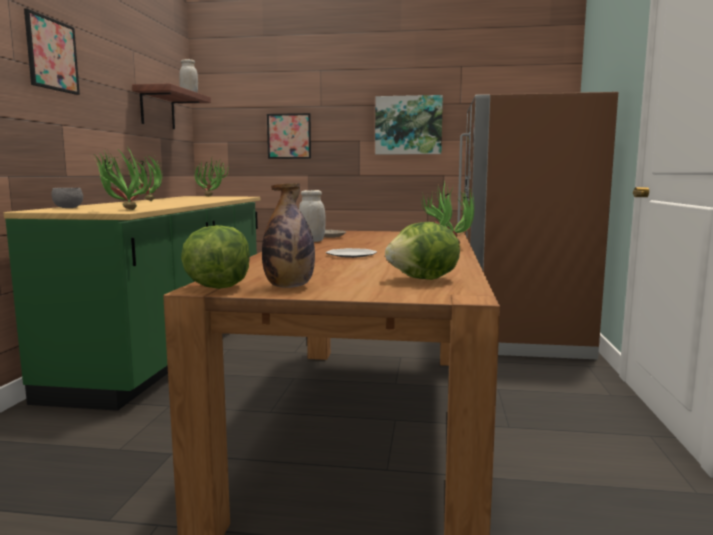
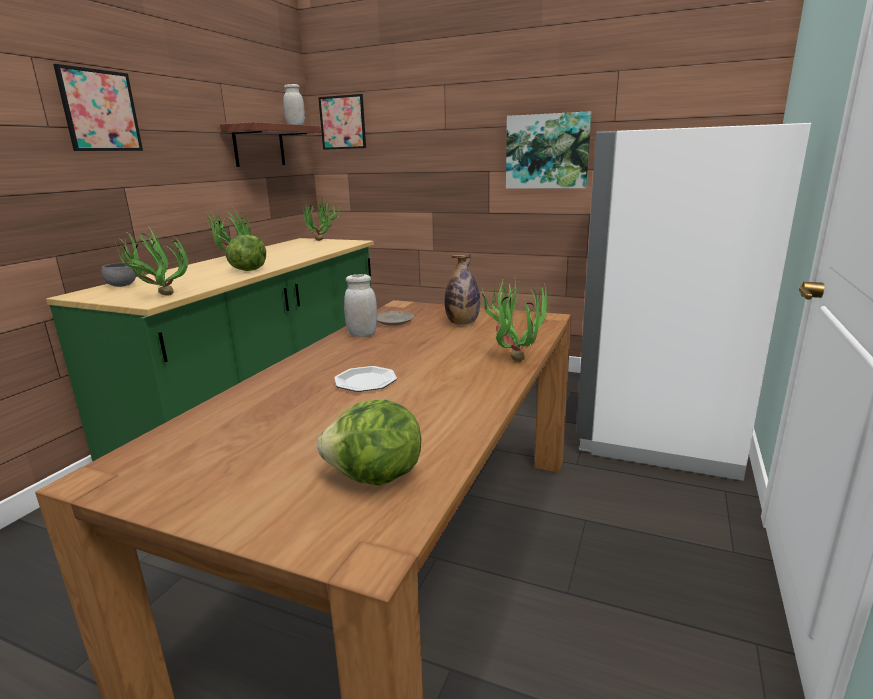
camera: 15 degrees right, 10 degrees up
(217, 287) = (112, 475): lettuce -> lettuce (249, 270)
(289, 136) = (410, 166): picture -> picture (342, 122)
(289, 287) = (190, 484): bottle -> bottle (462, 323)
(520, 336) = (657, 426): brown fridge -> white fridge

